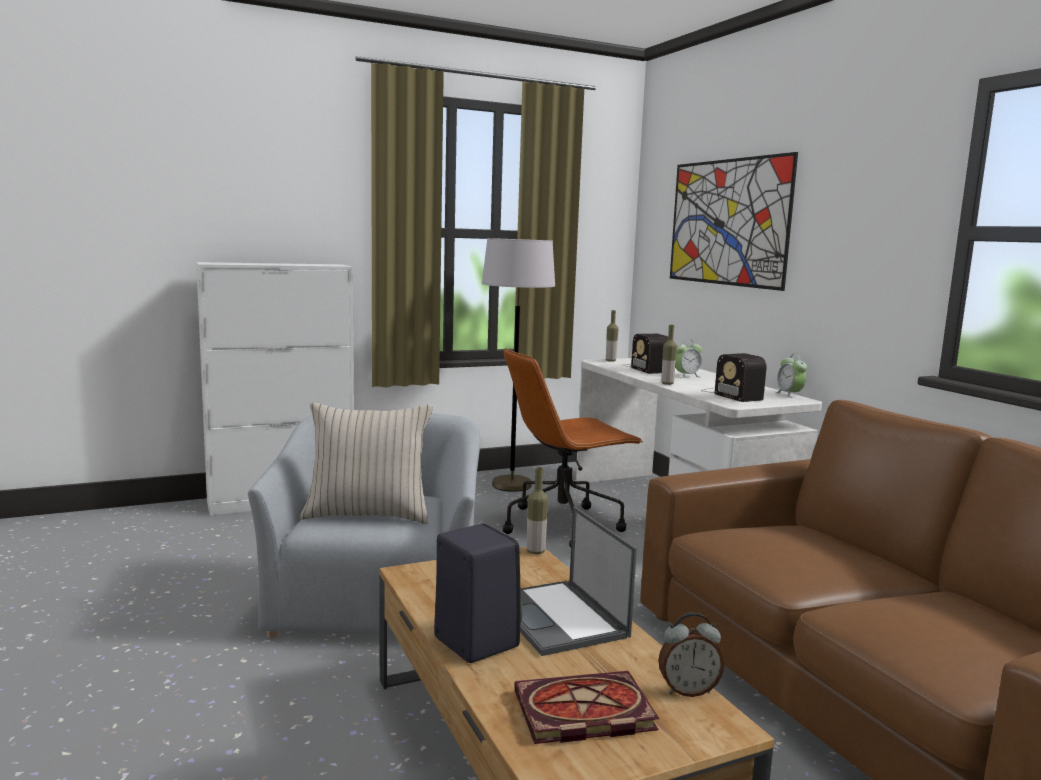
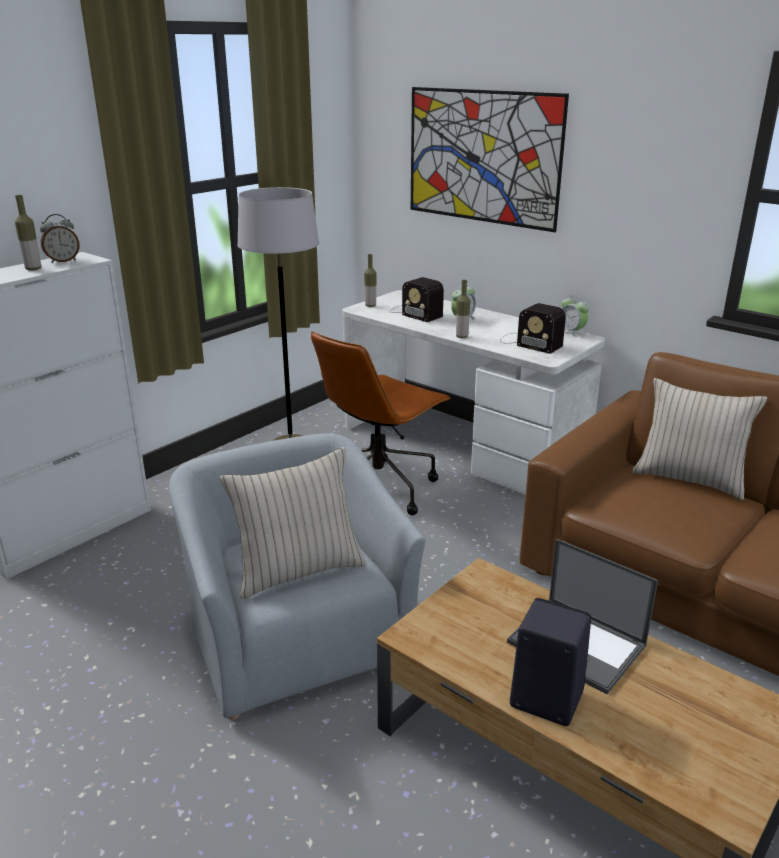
camera: 25 degrees left, 15 degrees up
(535, 551) = (484, 569): bottle -> bottle (33, 269)
(581, 713) = (689, 744): book -> none
(688, 690) = (731, 688): alarm clock -> alarm clock (63, 261)
(851, 543) = (689, 479): none -> beige pillow

